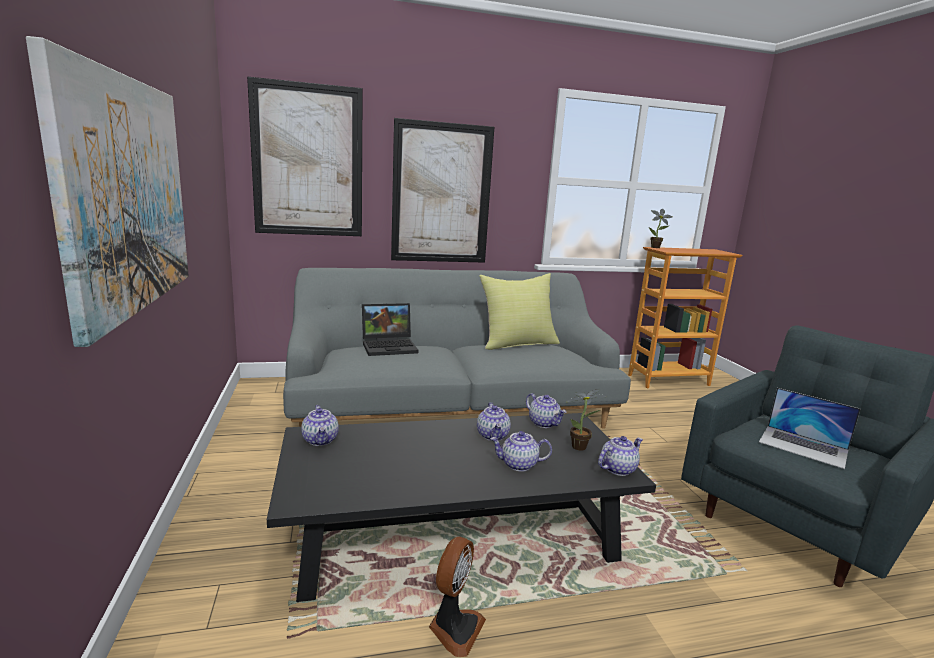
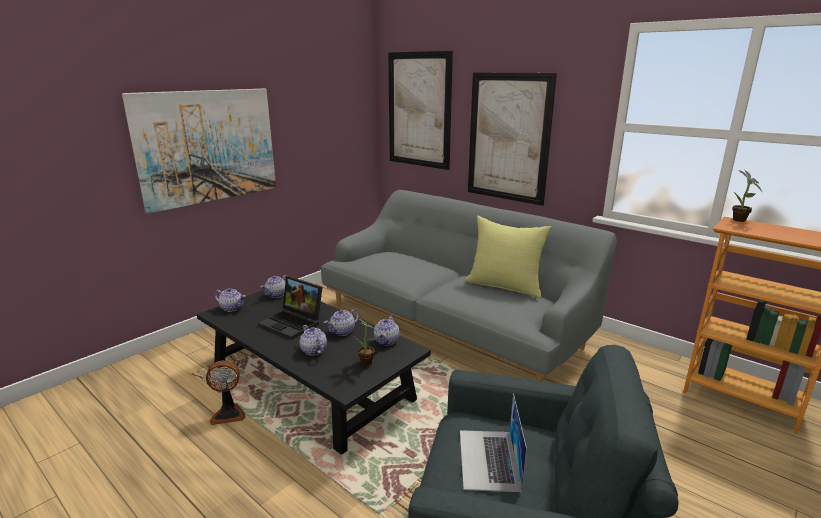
camera: 55 degrees right, 5 degrees up
(390, 346) = (410, 258): laptop -> laptop (294, 323)
(617, 468) = (351, 384): teapot -> teapot (232, 308)

